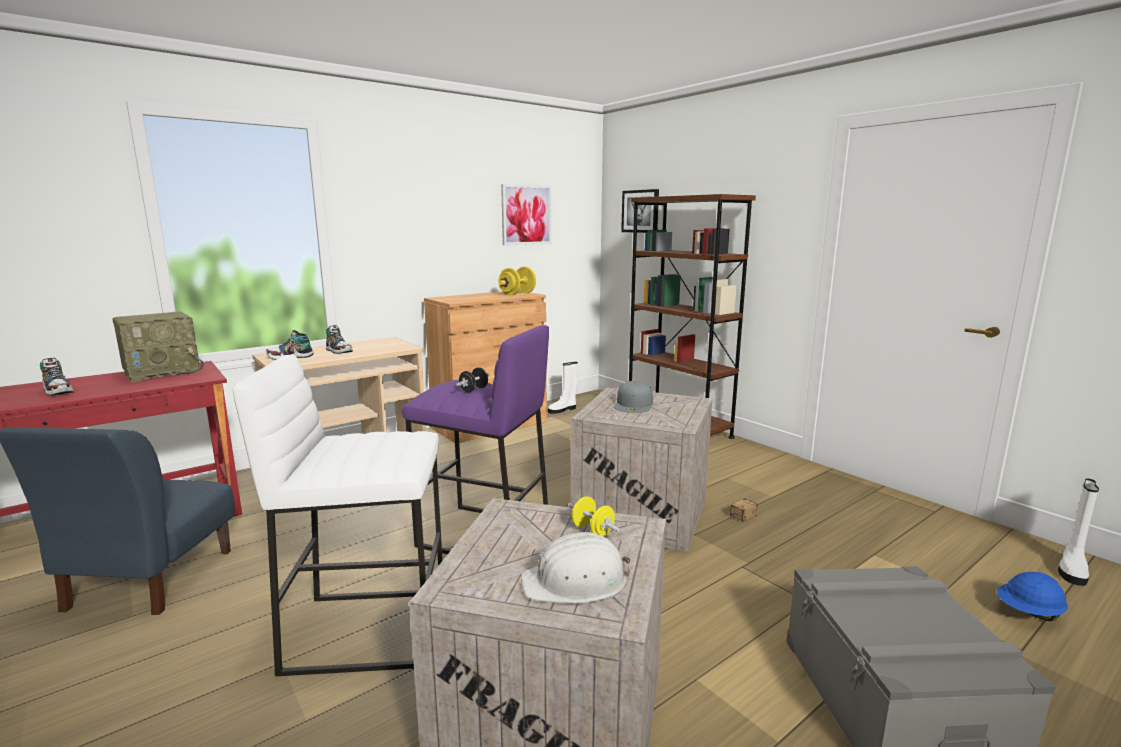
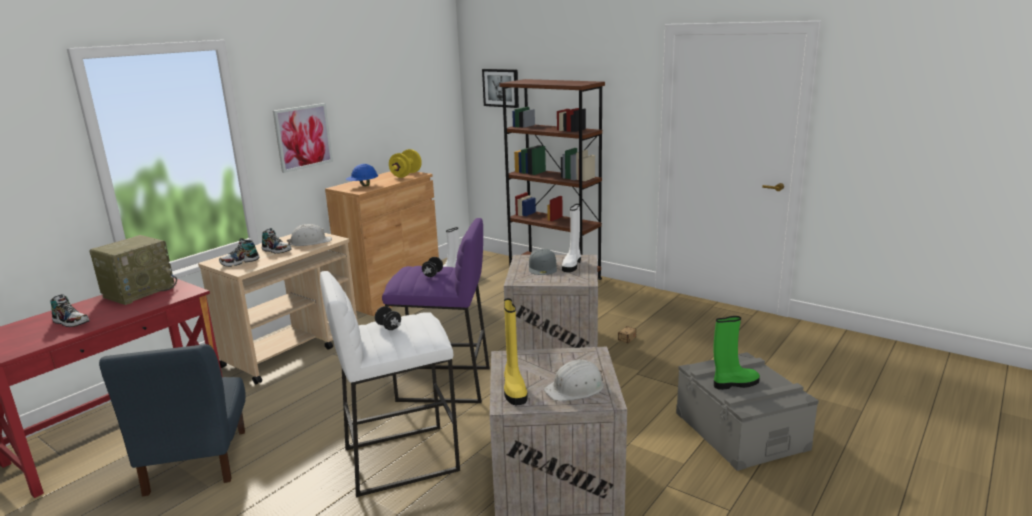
camera: 15 degrees left, 5 degrees up
(355, 441) = (388, 327): none -> black dumbbell
(381, 347) = (310, 242): none -> white hard hat
(480, 563) = (514, 389): none -> yellow boot
(526, 215) = (400, 99): picture -> picture (303, 137)
(592, 531) = (568, 360): yellow dumbbell -> none
(886, 619) = (734, 384): none -> green boot
(1028, 613) = (809, 371): blue hard hat -> blue hard hat (363, 186)
(1071, 569) = (834, 340): white boot -> white boot (572, 265)

